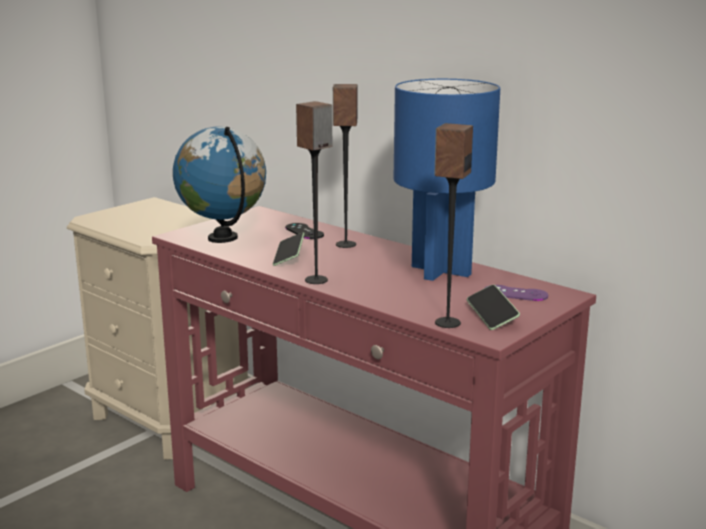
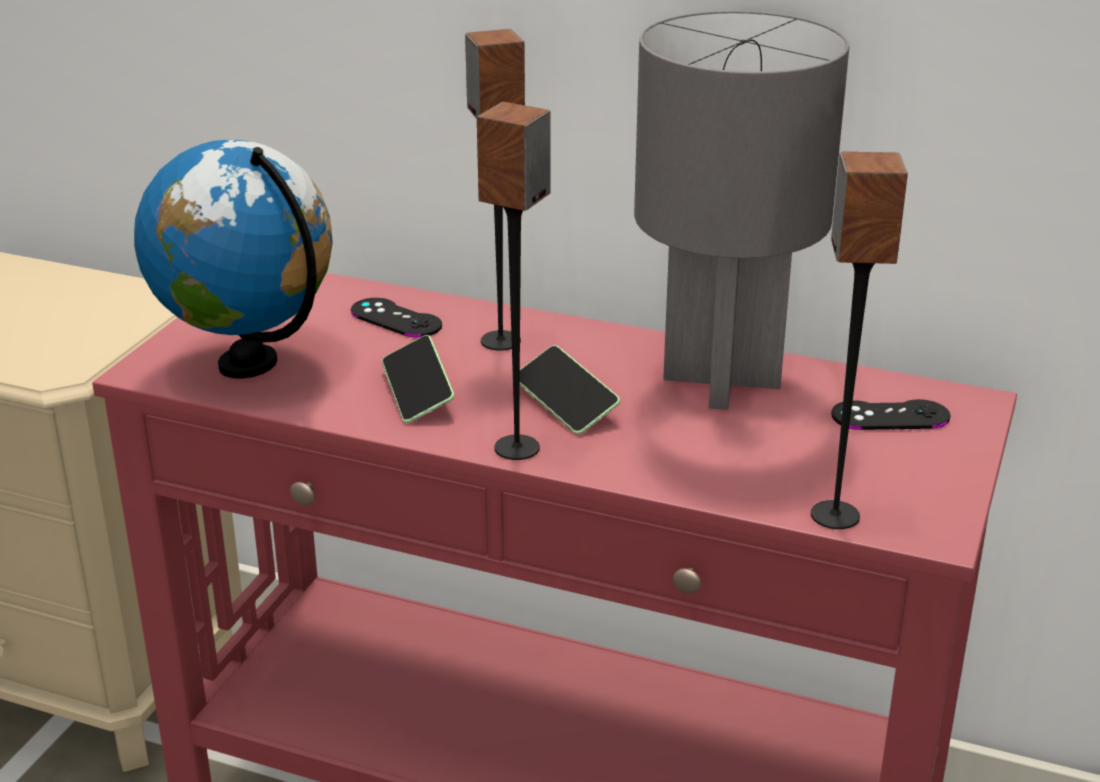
camera: 20 degrees left, 10 degrees up
(440, 270) = (720, 379): blue table lamp -> grey table lamp
(492, 316) = (895, 482): phone -> phone (565, 404)
(515, 293) = (890, 416): purple game controller -> black game controller

